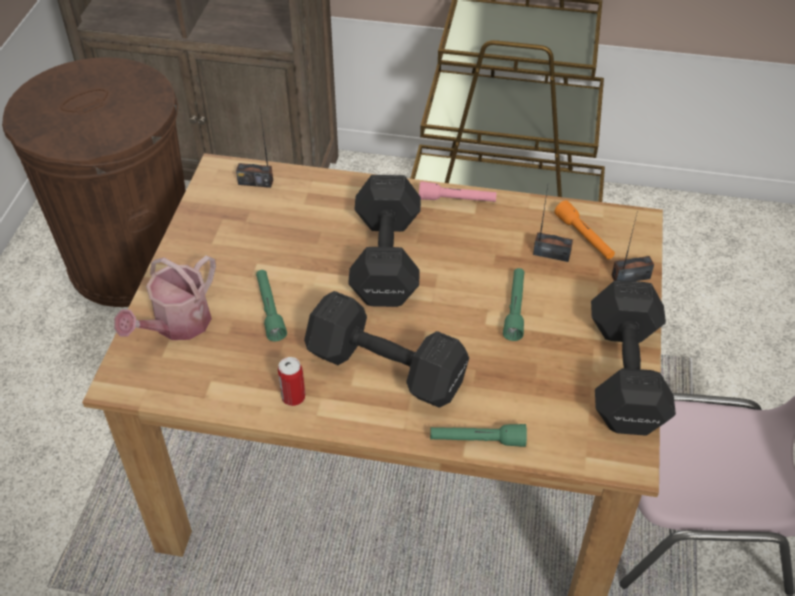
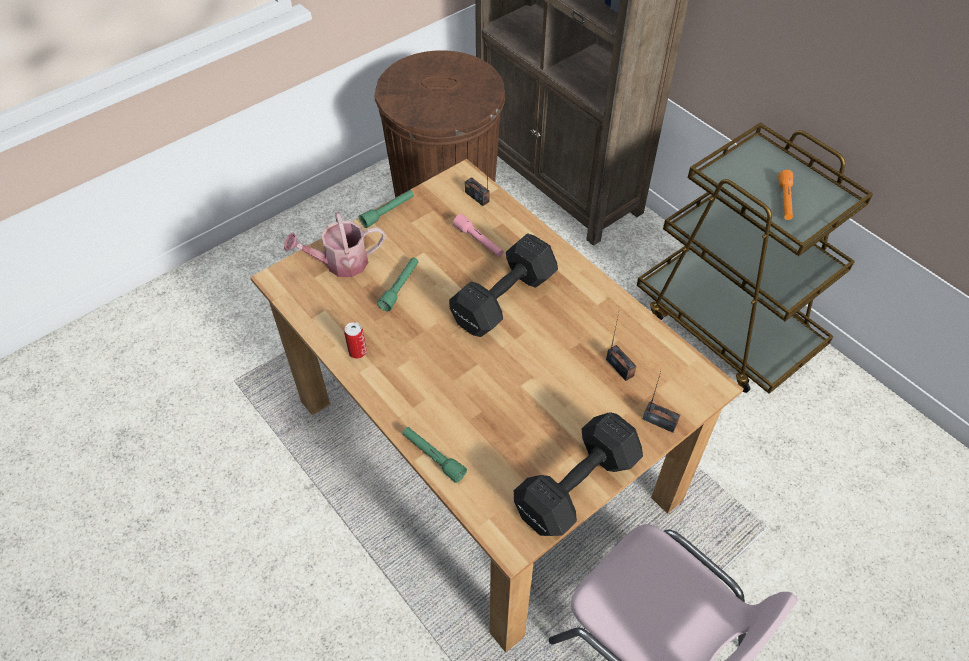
camera: 40 degrees right, 5 degrees up
(388, 371) = (428, 374): black dumbbell -> none
(457, 200) = (595, 288): pink flashlight -> pink flashlight (479, 241)
(515, 308) = (551, 389): green flashlight -> green flashlight (388, 212)
(584, 237) = (657, 371): orange flashlight -> orange flashlight (785, 200)

